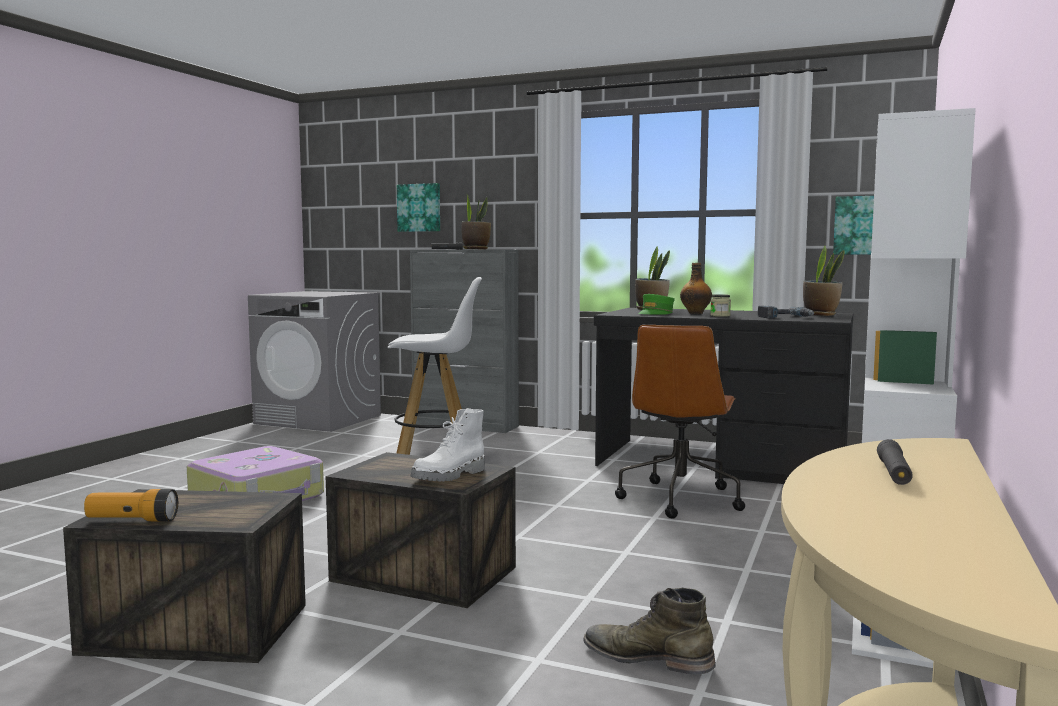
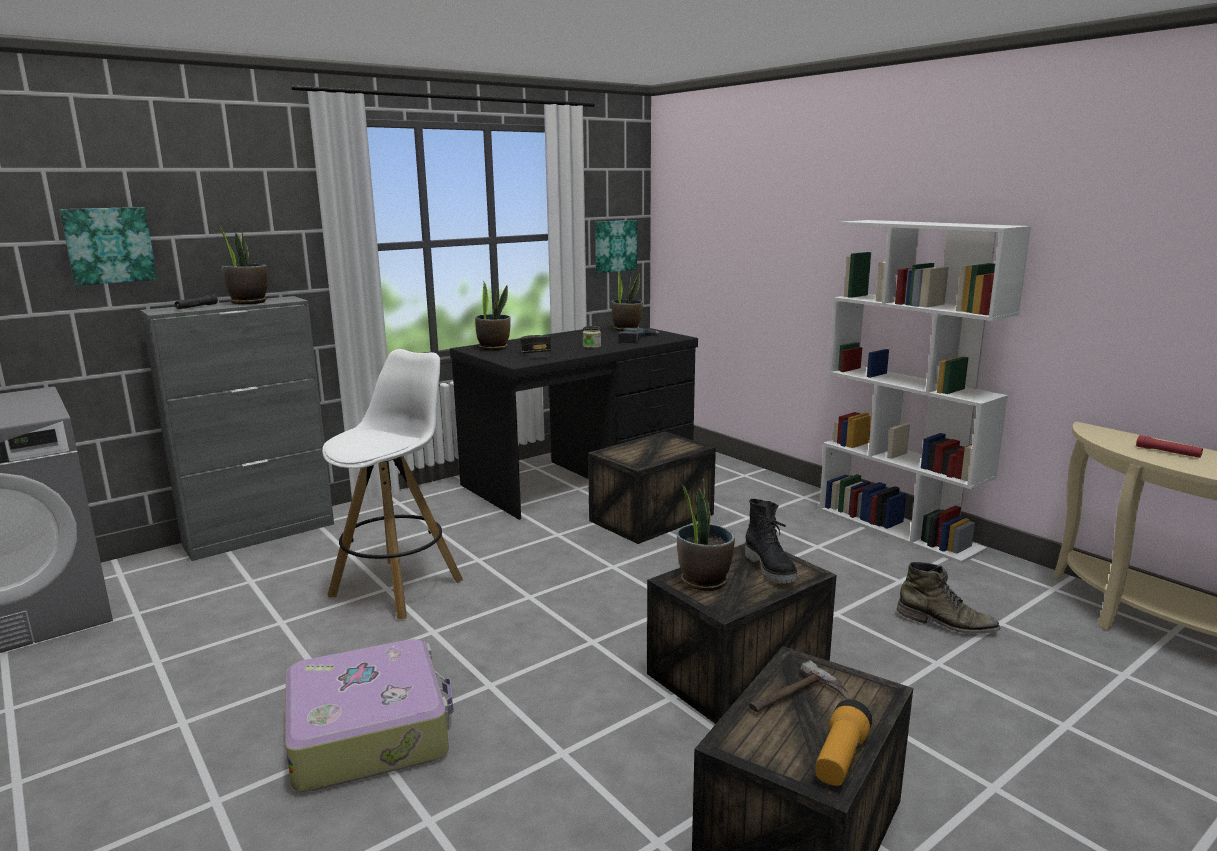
camera: 60 degrees left, 10 degrees up
(213, 503) = (797, 700): none -> hammer
(400, 463) = (703, 581): none -> potted plant
(450, 476) = (771, 569): white boot -> black boot
(647, 657) = (946, 623): green boot -> green boot turned 120 degrees counterclockwise
(656, 313) = (537, 354): green cap -> grey cap
(680, 499) = (651, 518): brown office chair -> crate
(696, 313) = (556, 346): bottle -> none
(894, 473) = (1168, 452): black flashlight -> red flashlight

